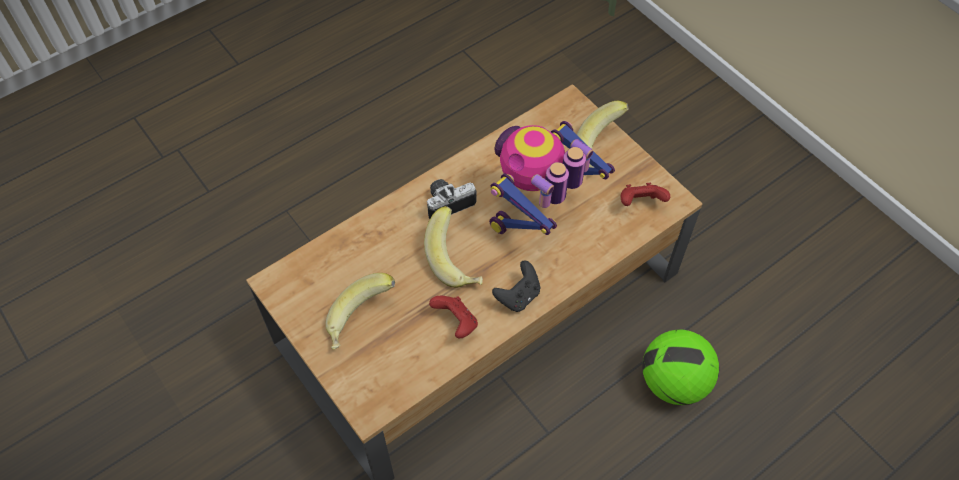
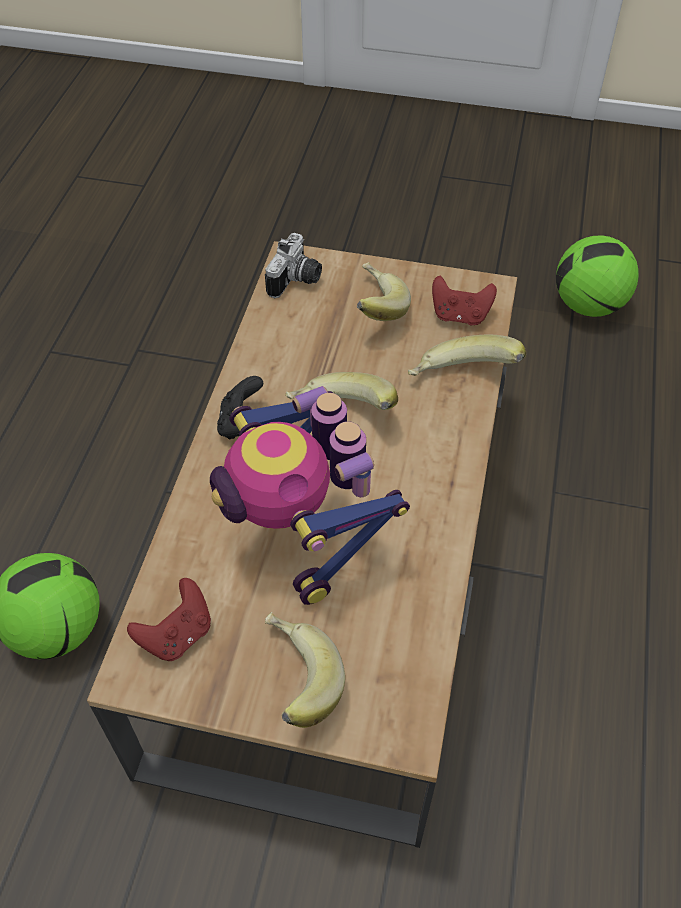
camera: 140 degrees right, 5 degrees down
(128, 360) = (587, 305): none -> football
(367, 233) = (462, 380): none -> banana
(447, 202) = (418, 468): camera -> camera (297, 281)
(456, 323) = (282, 362): red game controller -> red game controller (460, 316)
(539, 210) = (303, 533): toy robot -> toy robot turned 150 degrees clockwise

